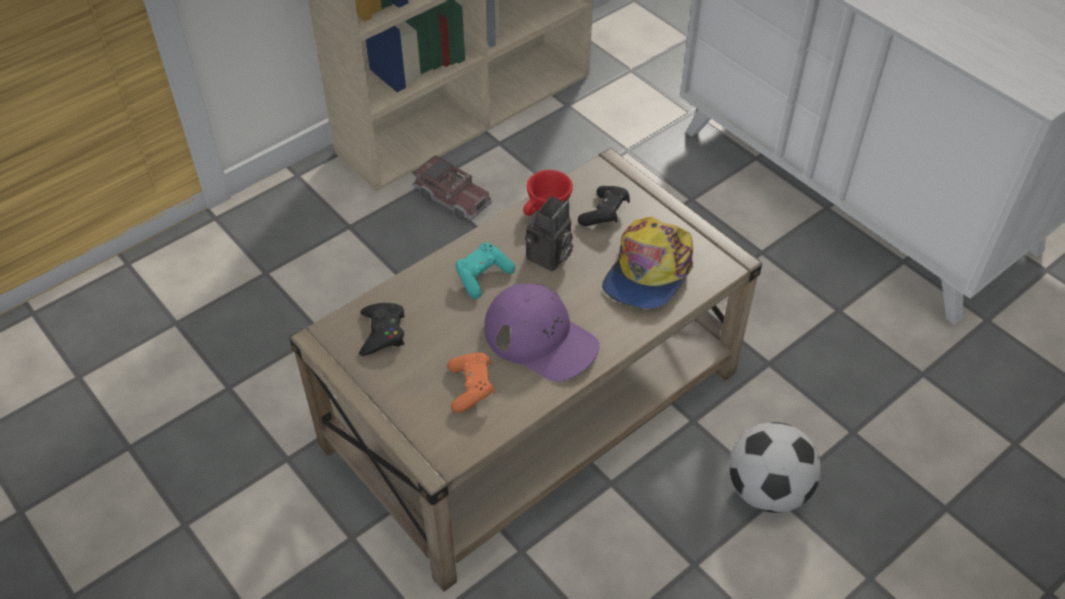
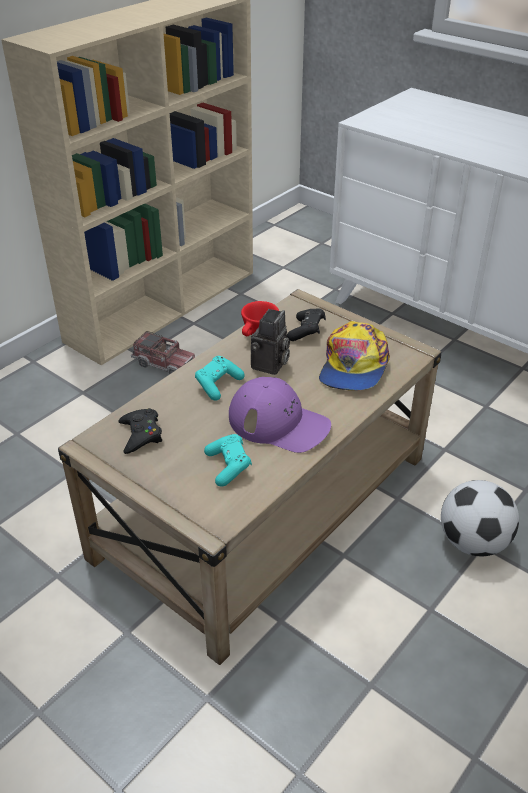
camera: 10 degrees left, 10 degrees down
(471, 388) = (228, 466): orange game controller -> turquoise game controller

